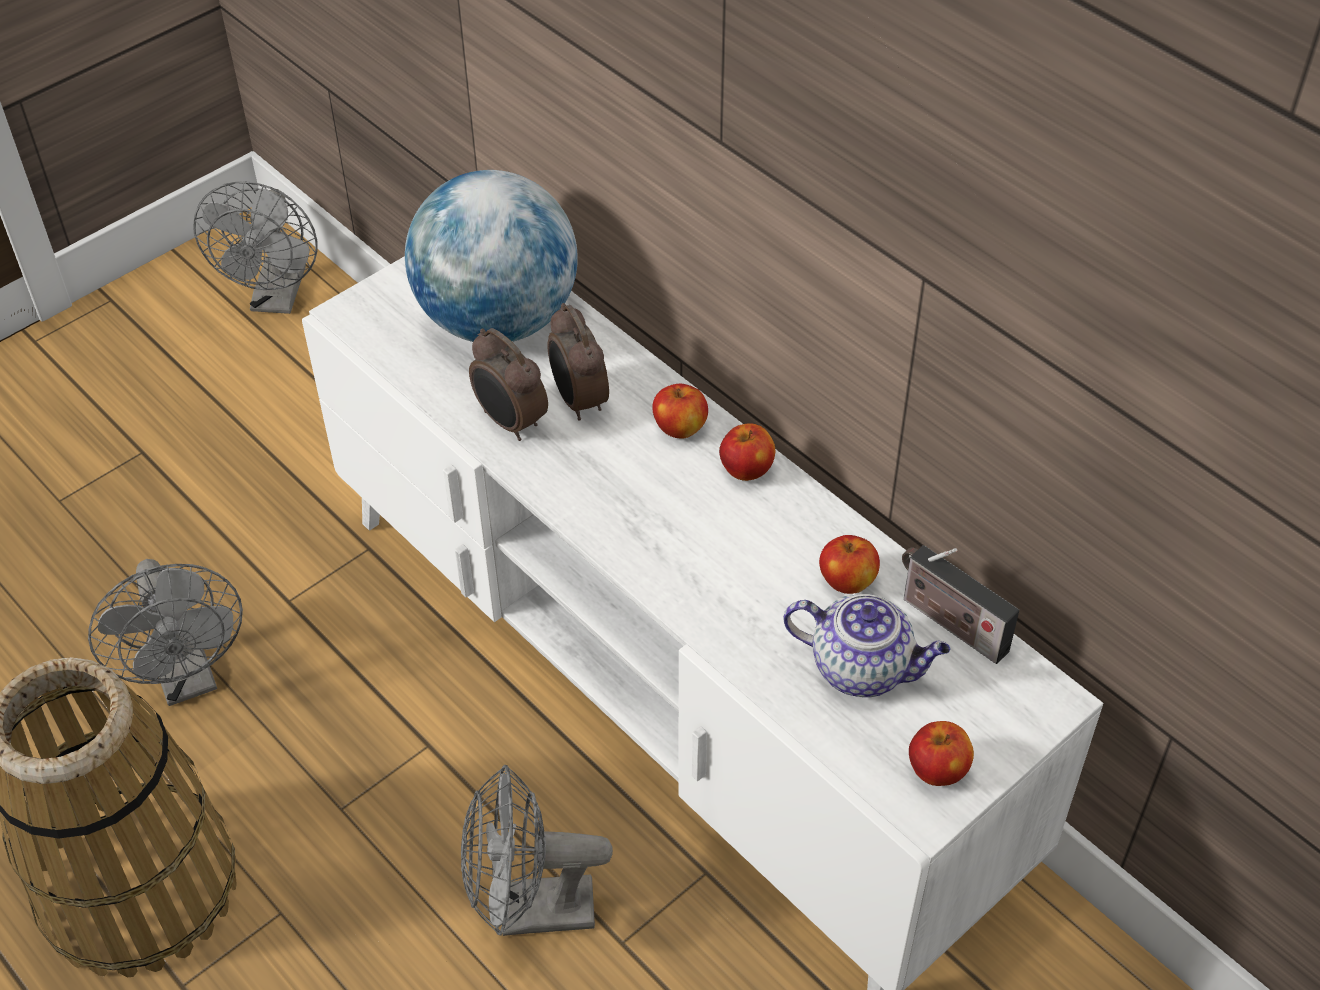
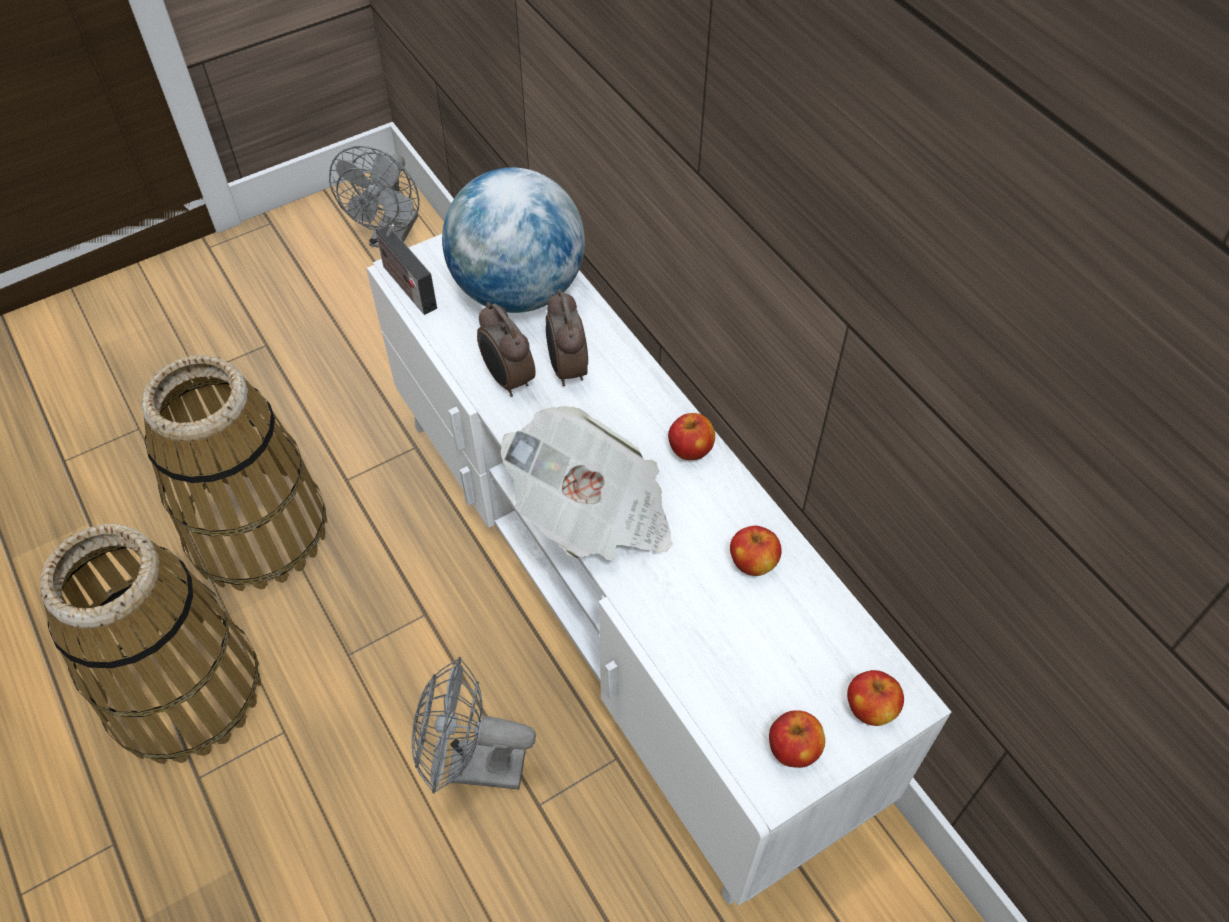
camera: 10 degrees right, 5 degrees up
(188, 678) = (258, 530): grey fan -> basket
(649, 555) = (593, 513): none -> newspaper
(680, 428) = (644, 405): apple -> apple (870, 708)
(863, 668) = (749, 644): teapot -> none
(949, 623) = (832, 615): radio -> radio (406, 285)

